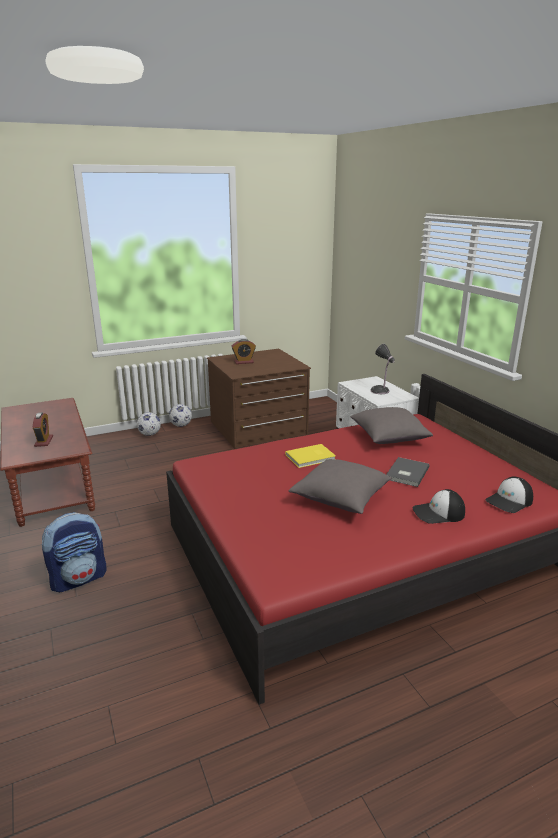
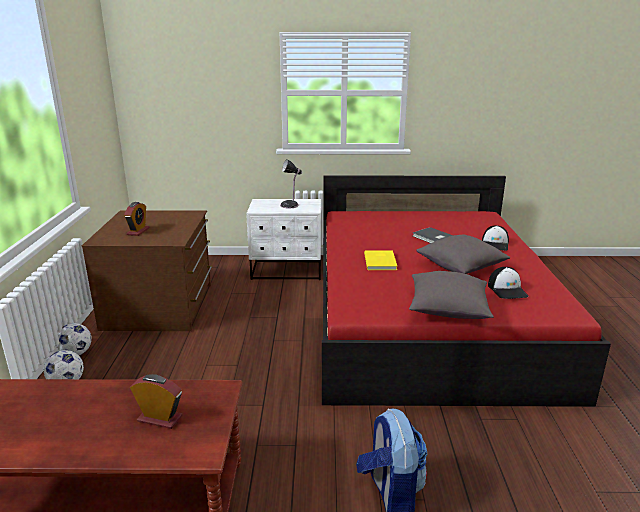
camera: 65 degrees left, 0 degrees up
(388, 437) = (370, 228): grey pillow -> grey pillow (447, 310)
(509, 501) = (488, 224): cap -> cap (507, 290)

